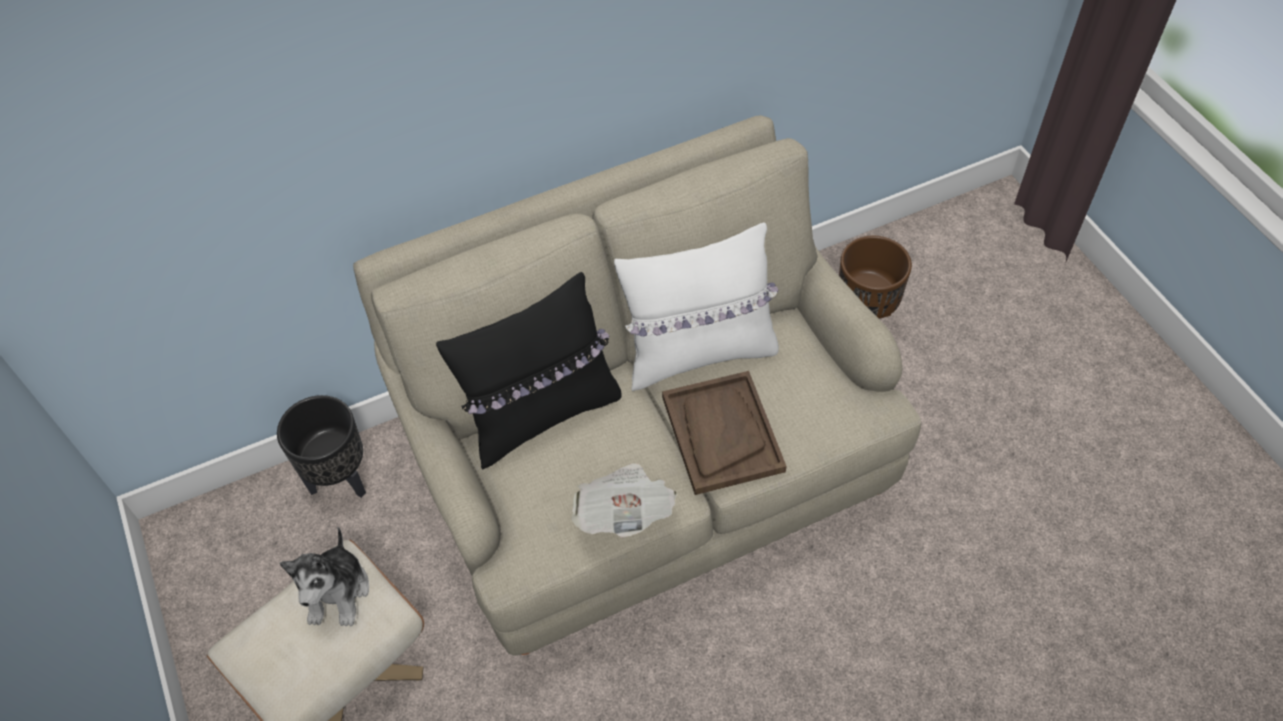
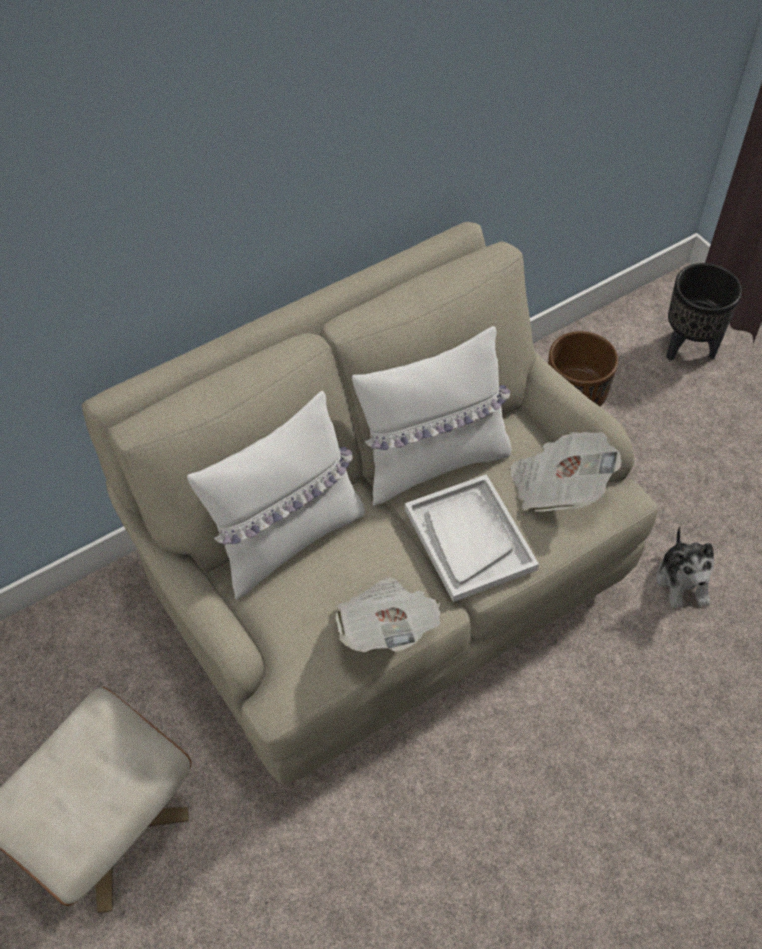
camera: 10 degrees left, 0 degrees up
(338, 592) = (100, 741): plush toy -> plush toy (683, 581)
(341, 479) = (72, 627): black planter -> black planter (688, 347)
(542, 414) = (287, 538): black pillow -> white pillow
(722, 433) = (469, 539): brown tray -> white tray
(821, 390) = (558, 486): none -> newspaper

